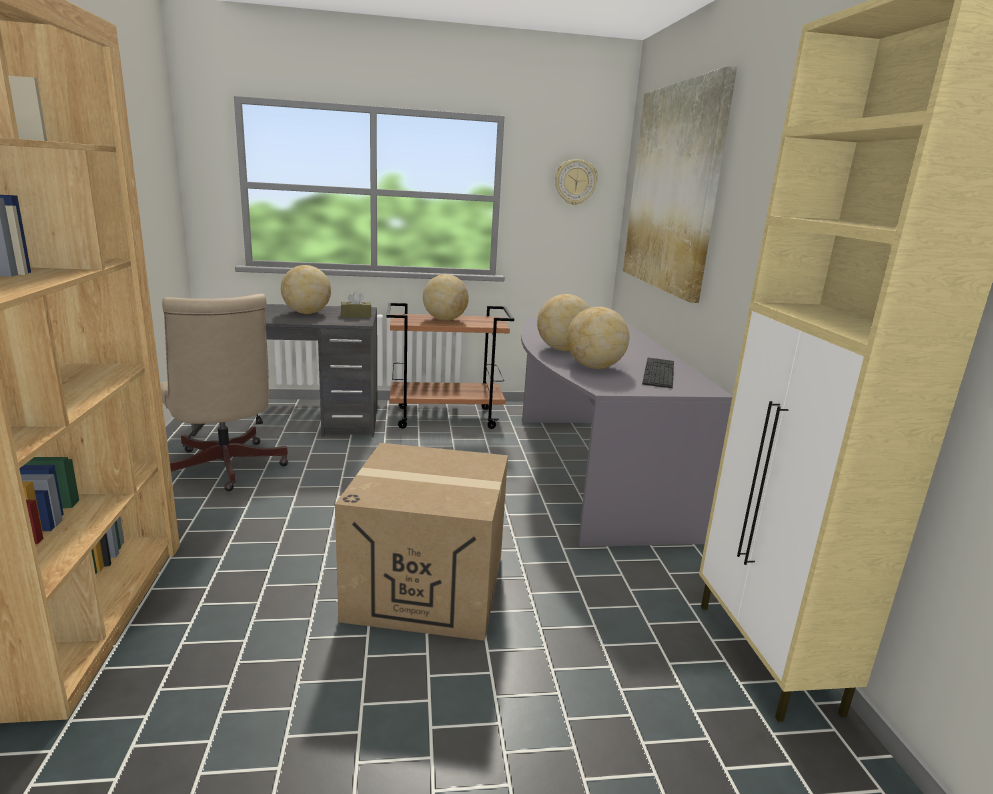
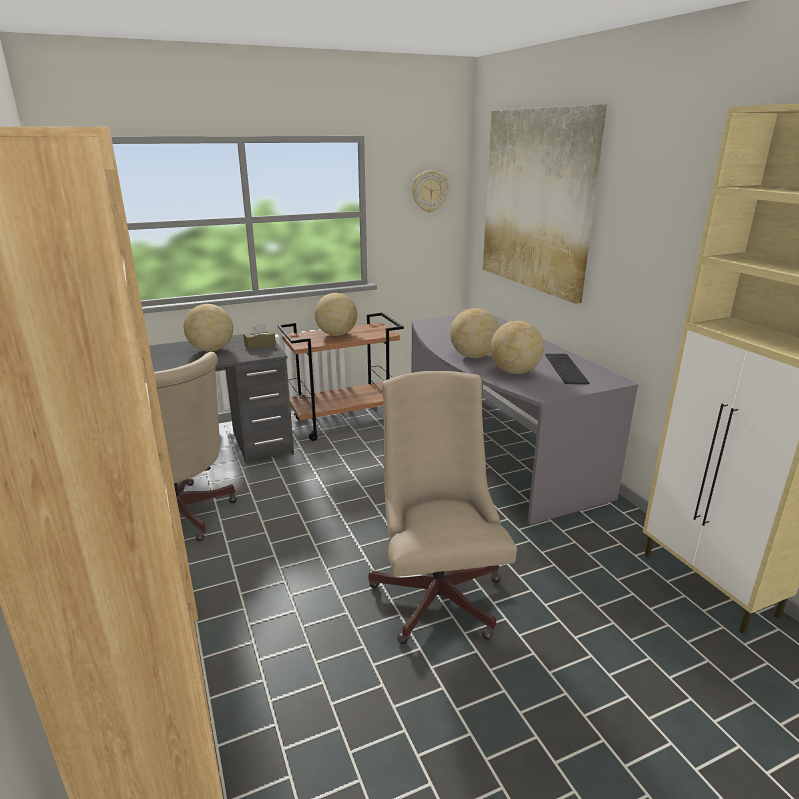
camera: 15 degrees left, 5 degrees up
(427, 586) = (437, 591): cardboard box -> beige office chair

